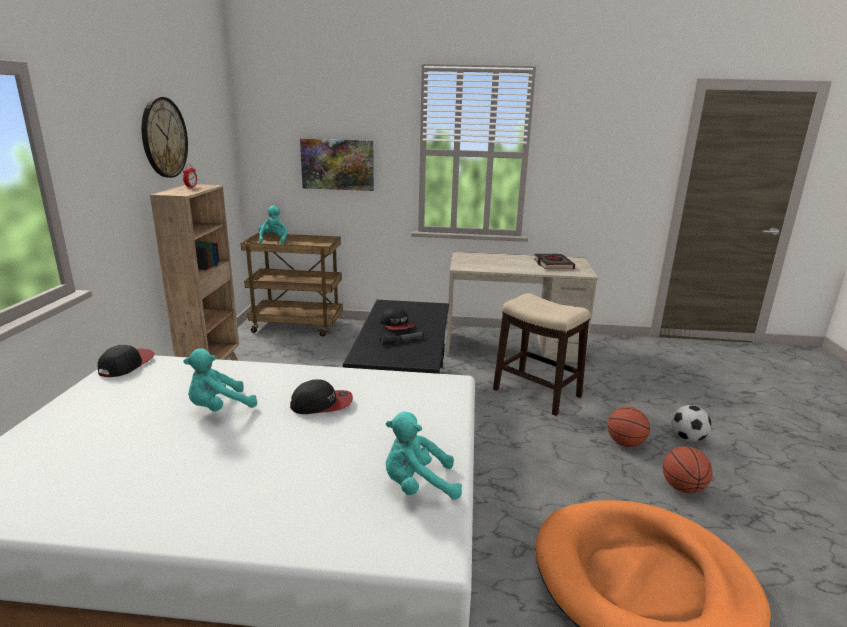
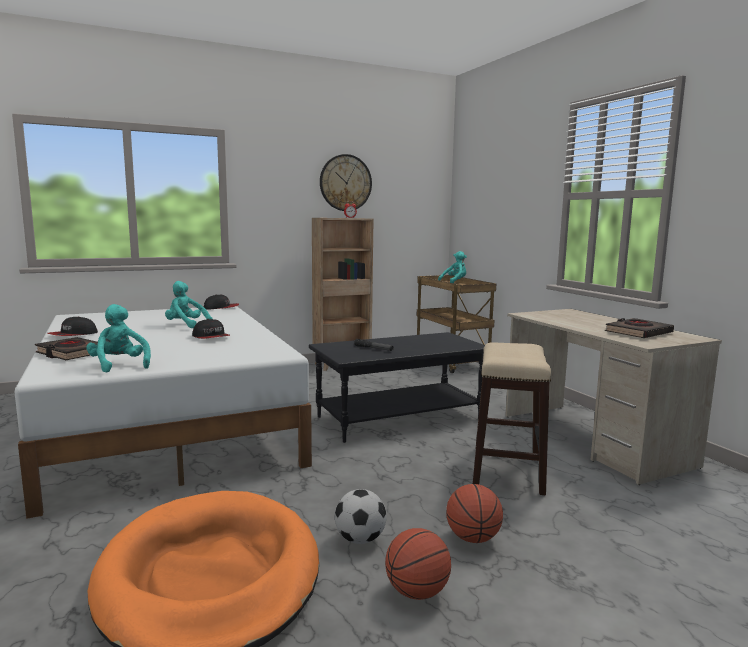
camera: 60 degrees right, 10 degrees down
(302, 522) = (72, 353): none -> black book
(337, 164) = (504, 213): picture -> none
(397, 325) = (403, 343): cap -> cap (73, 335)
(687, 438) = (559, 588): football -> football (360, 539)

